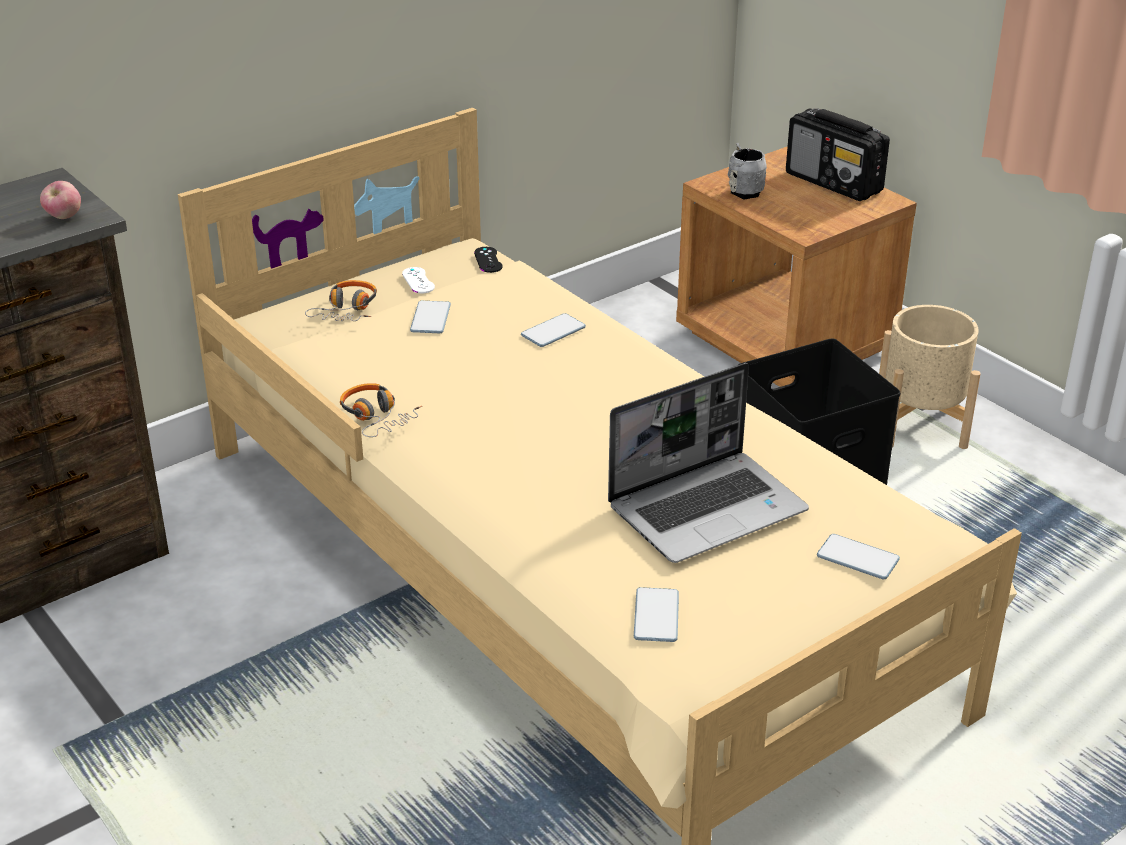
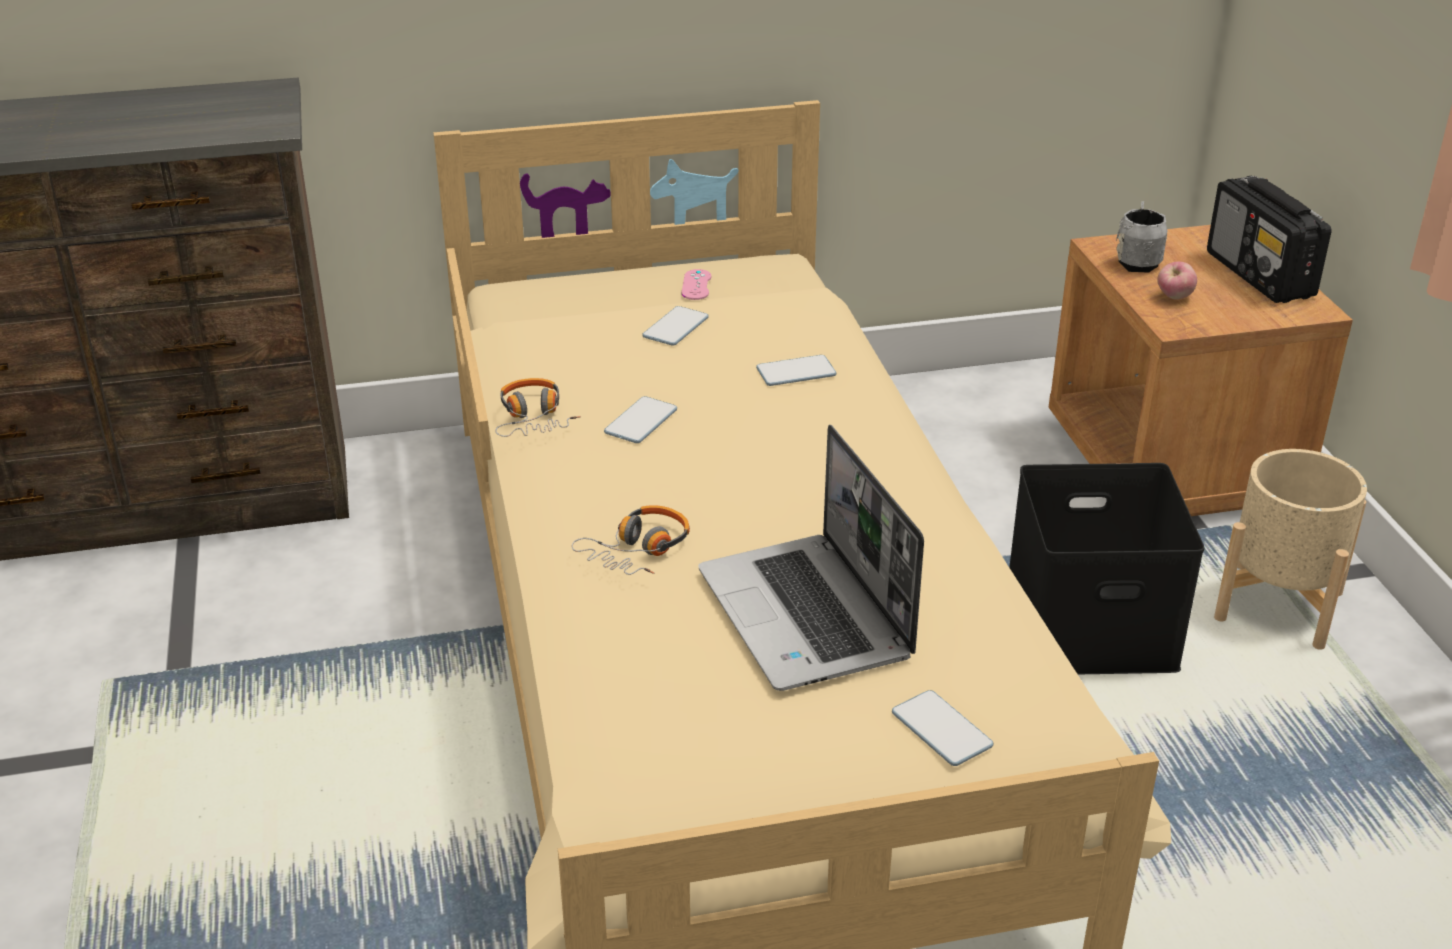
camera: 25 degrees right, 0 degrees up
(64, 217) = (247, 124): apple -> apple (1174, 297)
(347, 310) = (598, 300): headphones -> headphones (638, 551)
(418, 280) = (696, 285): white game controller -> pink game controller
(488, 260) = (789, 279): black game controller -> none
(656, 616) = (645, 723): phone -> phone (641, 422)
(708, 508) = (808, 616): laptop -> laptop turned 75 degrees clockwise

